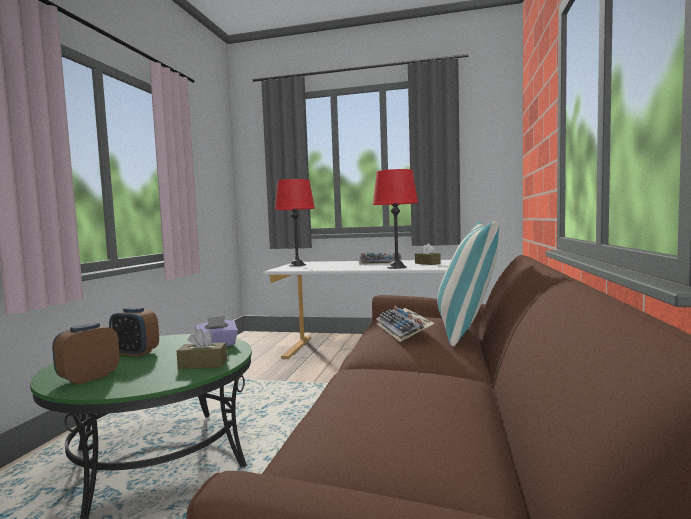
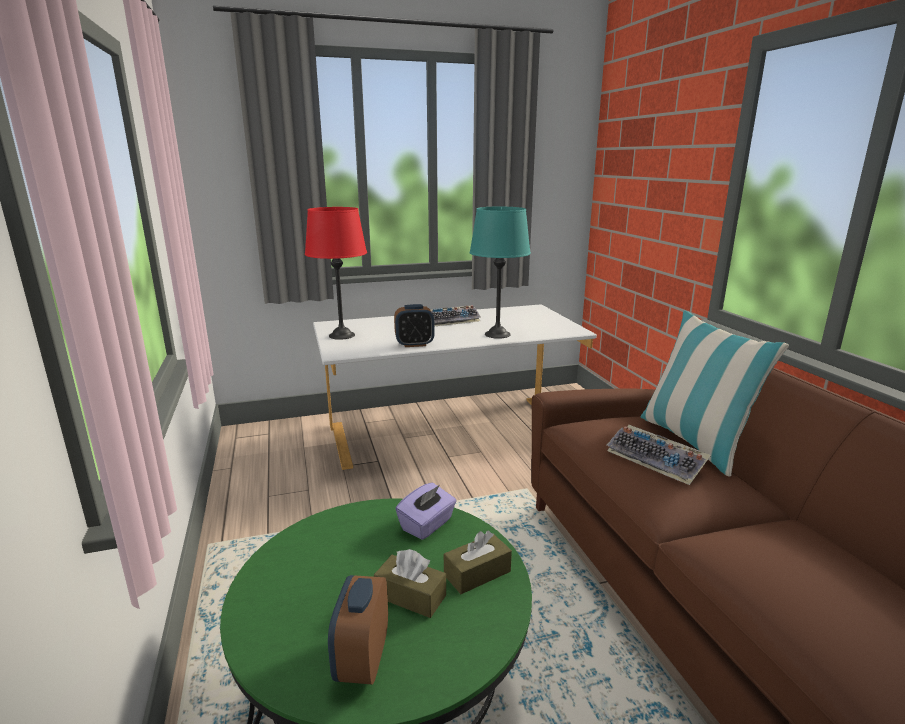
camera: 30 degrees left, 15 degrees up
(135, 353) = (331, 576): alarm clock -> alarm clock (414, 344)
(397, 267) = (497, 334): red table lamp -> turquoise table lamp
(427, 263) = (515, 321): brown tissue box -> brown tissue box (410, 596)

